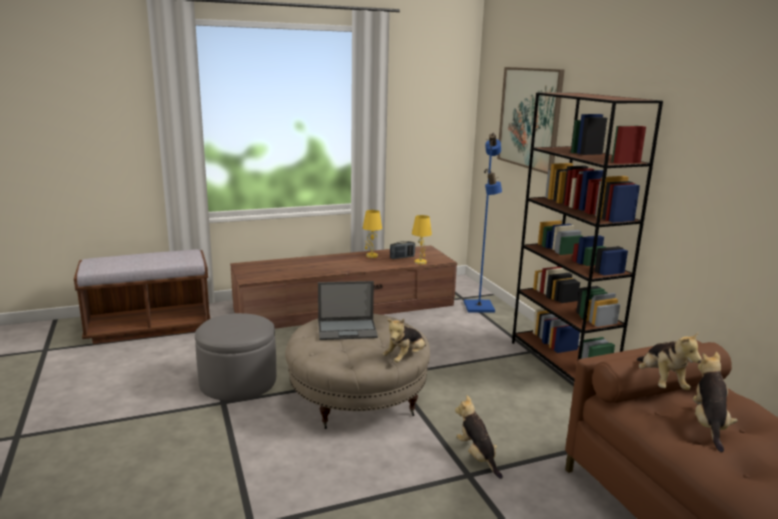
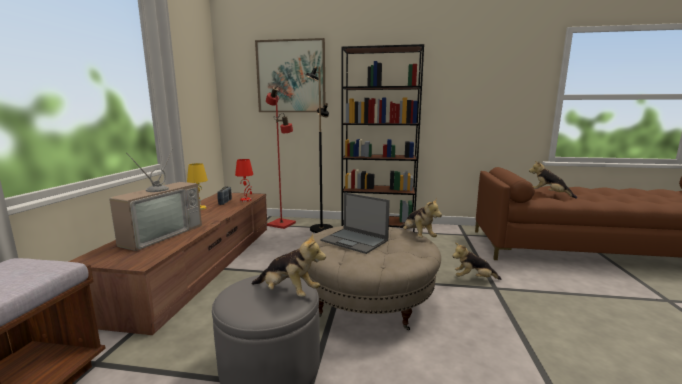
camera: 60 degrees left, 5 degrees down
(299, 265) = (159, 234): none -> television
(348, 329) = (355, 241): laptop -> laptop turned 105 degrees clockwise
(420, 262) = (246, 200): yellow table lamp -> red table lamp
(478, 307) = (281, 224): blue floor lamp -> red floor lamp
(497, 330) = (321, 229): none -> black floor lamp
(661, 382) = (546, 178): plush toy -> plush toy (288, 292)

